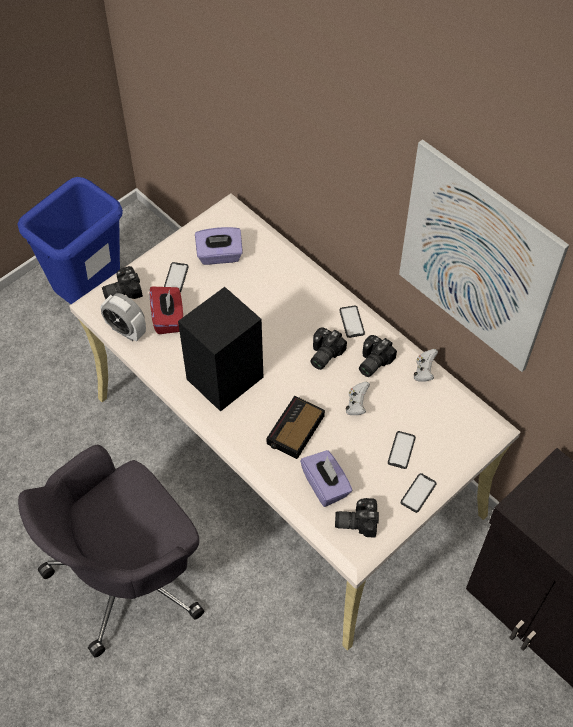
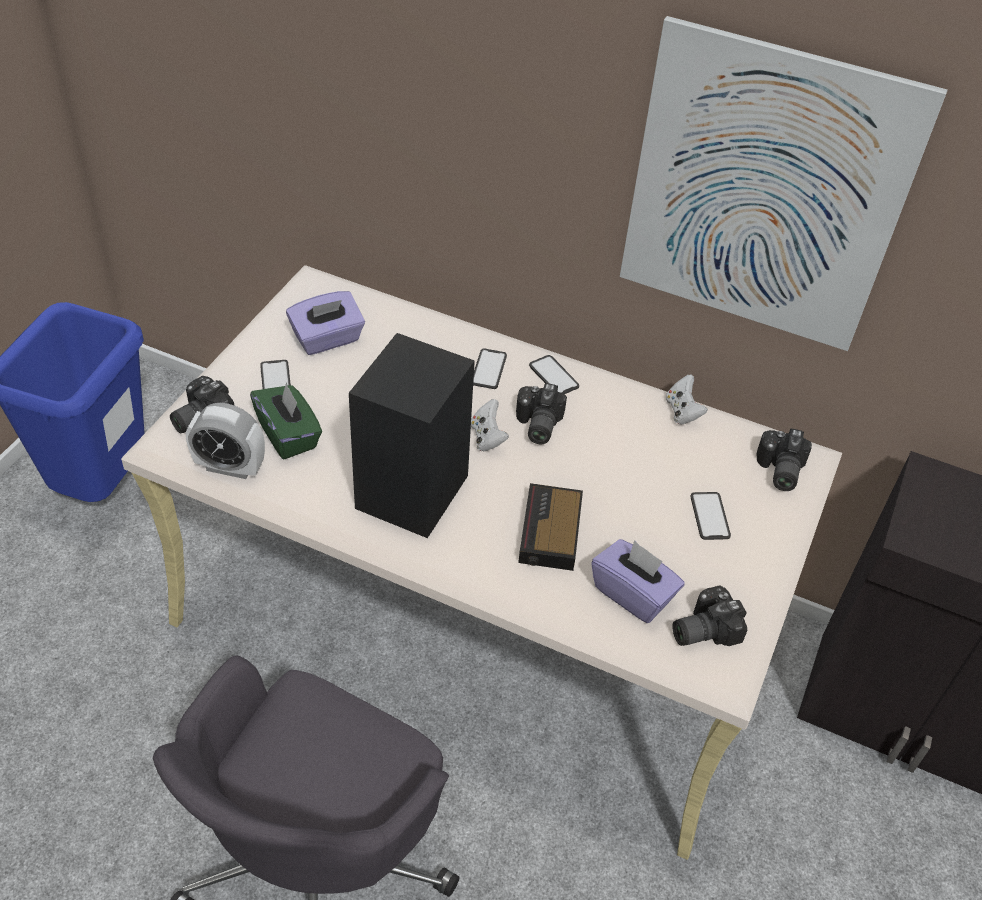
camera: 25 degrees left, 10 degrees down
(168, 318) = (288, 435): red tissue box -> green tissue box
(356, 405) = (617, 476): white game controller -> white game controller (487, 437)
(372, 362) = (607, 417): camera -> camera (778, 470)
(418, 493) = (764, 565): phone -> phone (488, 369)

